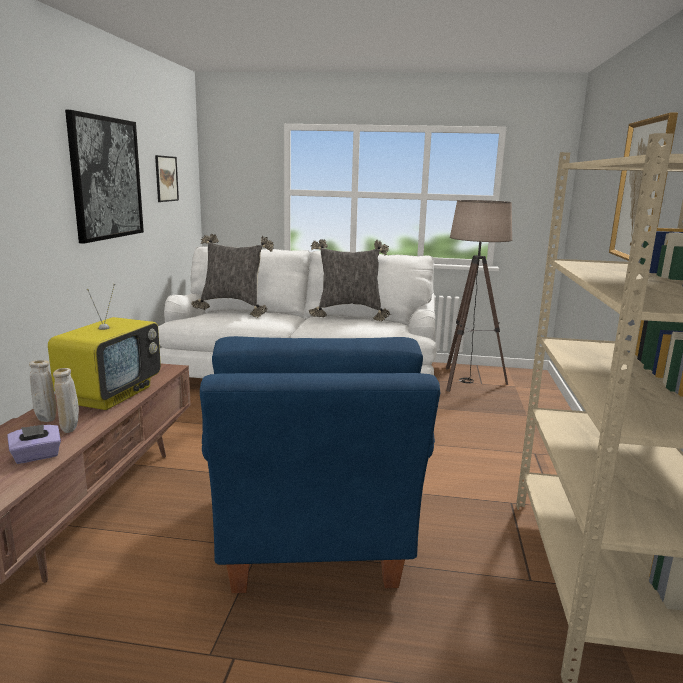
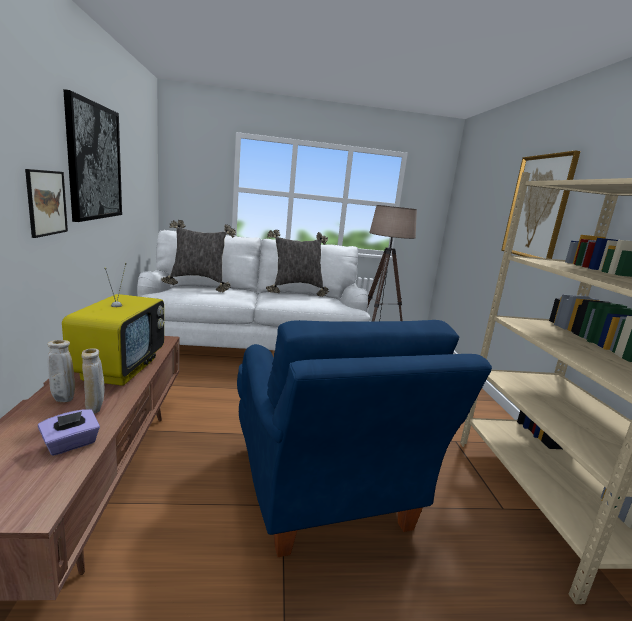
camera: 15 degrees left, 0 degrees up
(166, 178) = (137, 168): picture -> picture (46, 203)

